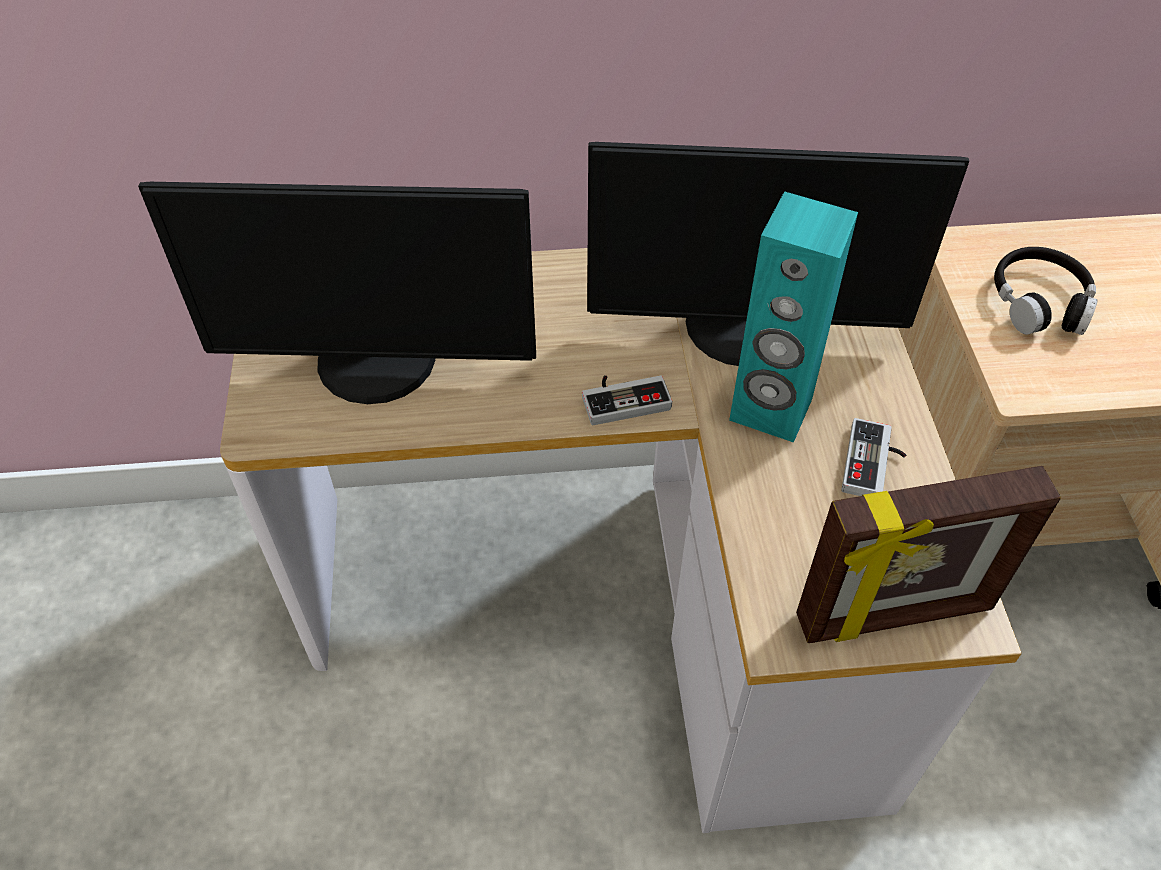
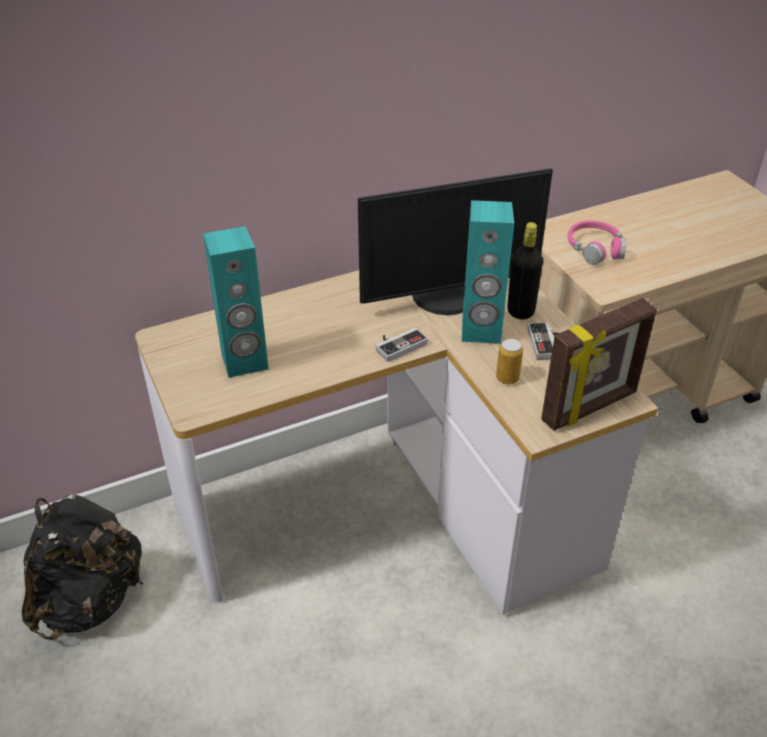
camera: 20 degrees left, 10 degrees down
(164, 611) = (90, 600): none -> black backpack
(376, 365) = (245, 362): monitor -> turquoise speaker
(774, 513) = (507, 378): none -> can
(855, 389) = (520, 311): none -> black bottle
(1039, 302) = (595, 249): black headphones -> pink headphones

